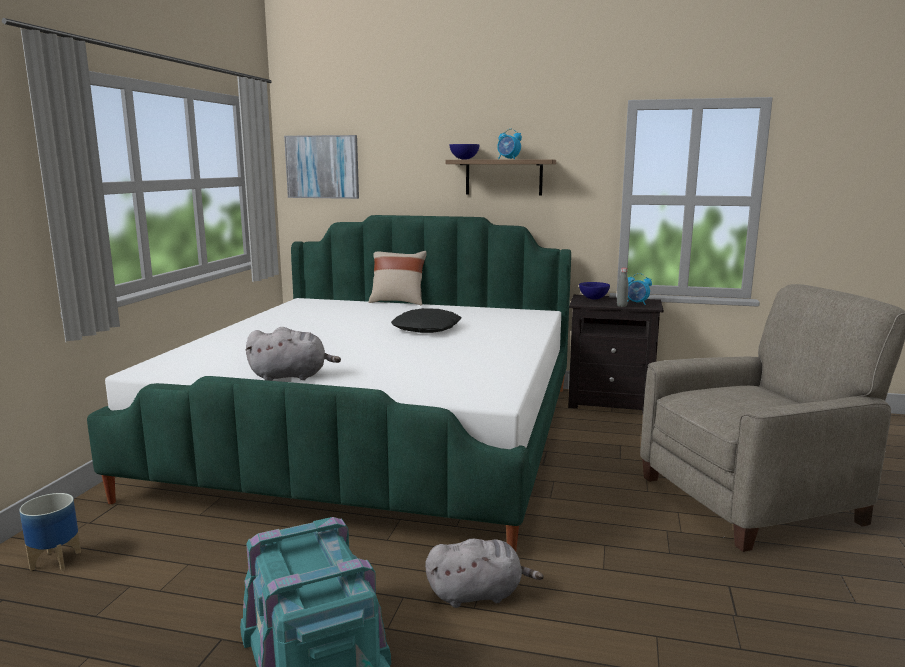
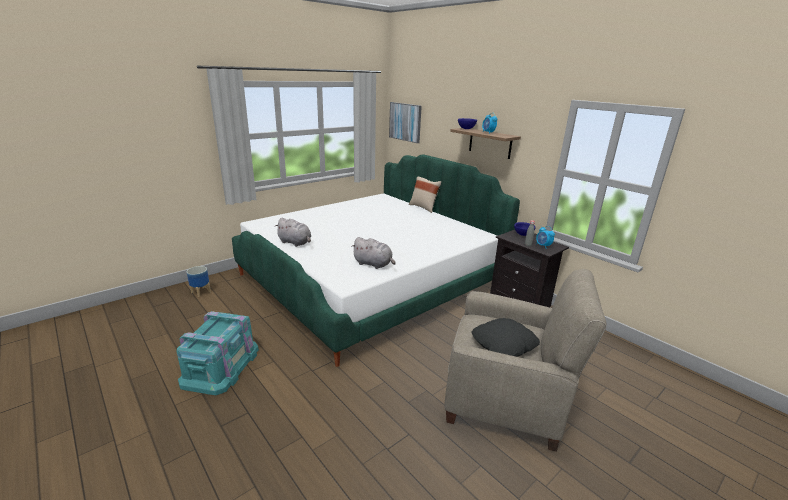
camera: 35 degrees right, 10 degrees up
(427, 329) = (403, 230): black pillow -> black pillow (504, 343)
(478, 594) = (299, 375): grey plush toy -> grey plush toy (374, 264)

